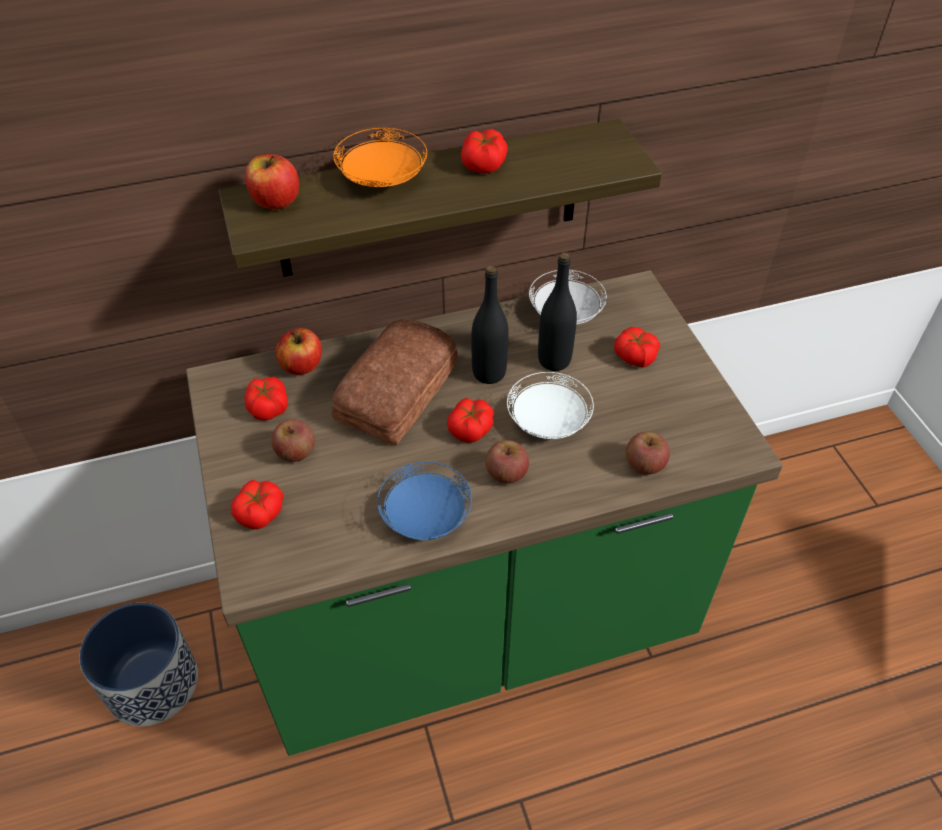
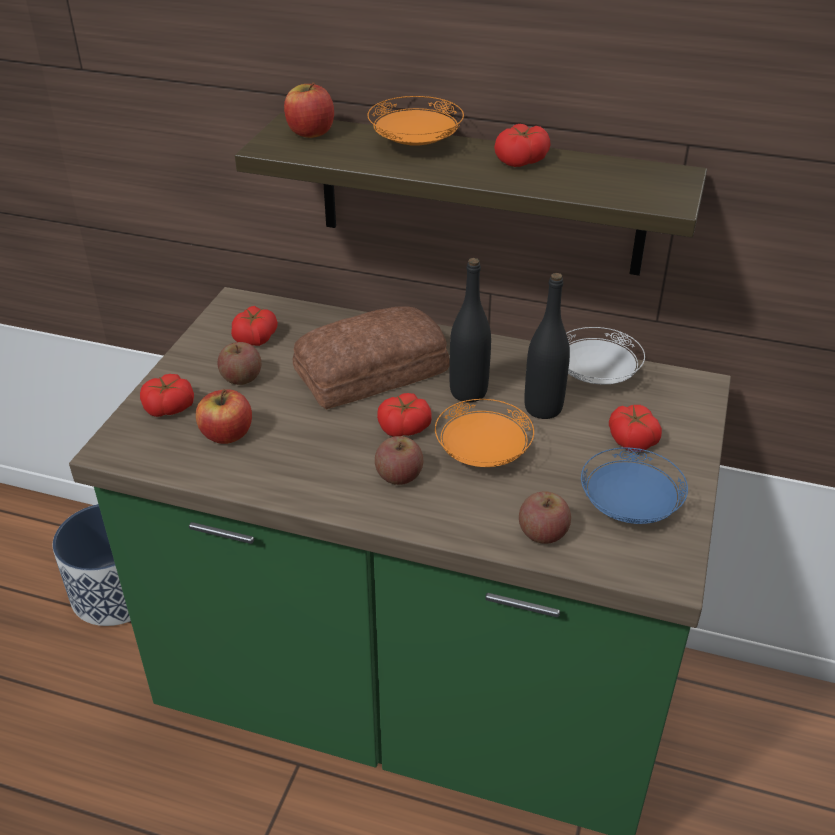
camera: 35 degrees right, 10 degrees down
(302, 365) = (313, 320): apple -> apple (227, 434)
(425, 516) = (292, 474): blue plate -> blue plate (629, 507)
(548, 421) = (483, 454): white plate -> orange plate

